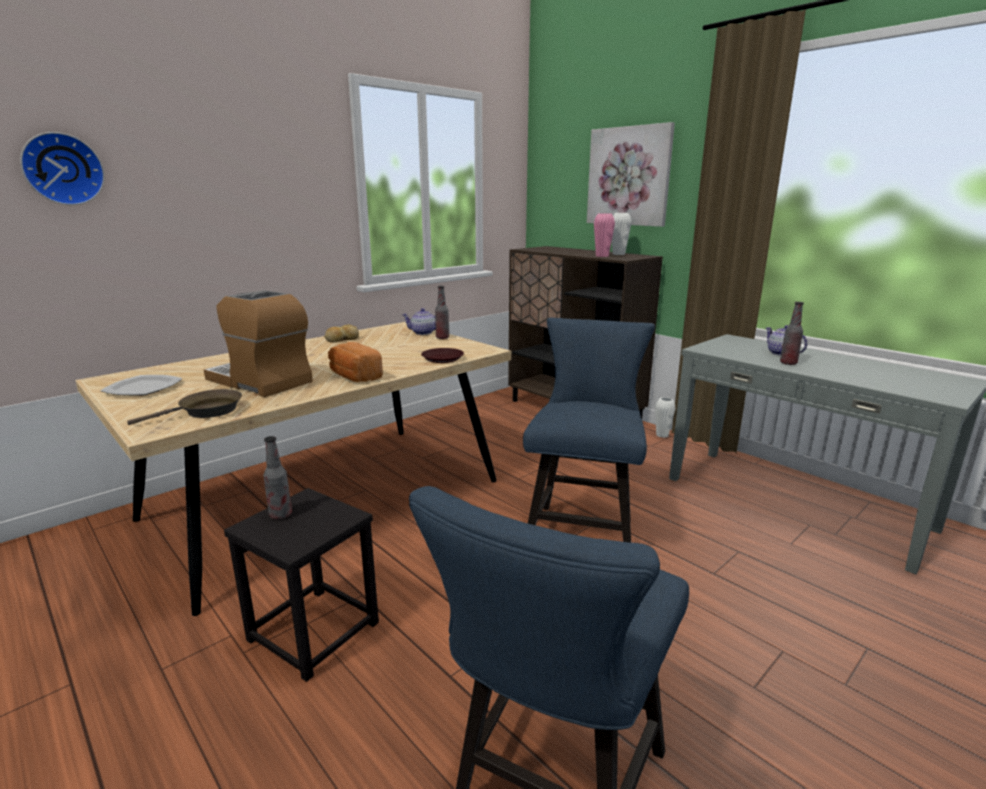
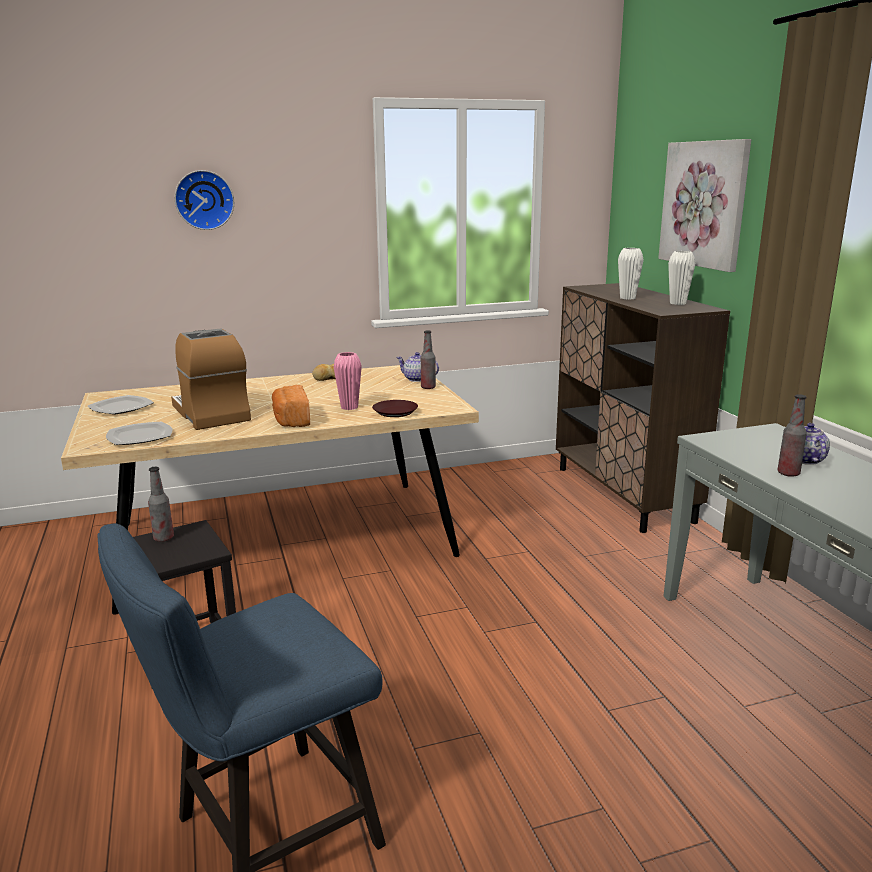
camera: 25 degrees right, 0 degrees up
(63, 169) = (95, 210): wall clock -> wall clock (204, 200)
(206, 411) = (140, 436): brown frying pan -> plate
(582, 531) = (503, 628): blue chair -> none
(602, 256) = (648, 305): pink vase -> pink vase (349, 407)
(662, 435) = (710, 543): white vase -> white vase (627, 298)

